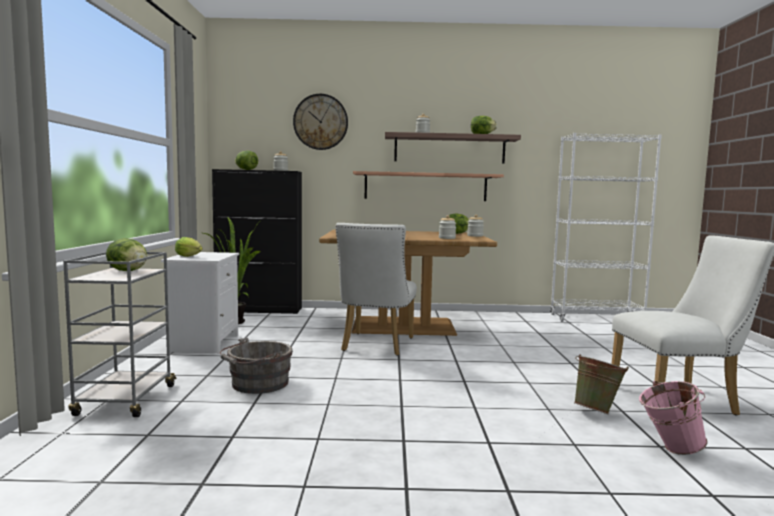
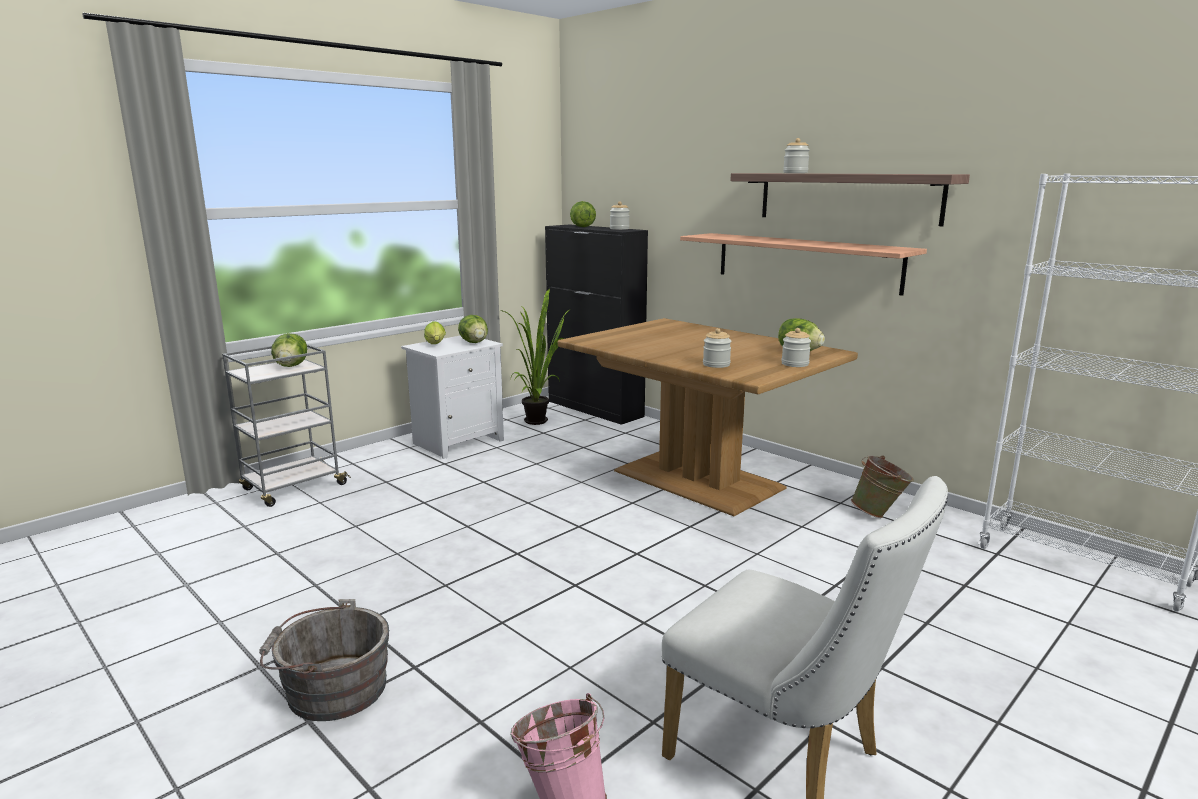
camera: 45 degrees right, 10 degrees up
(257, 384) = (397, 506): grey bucket -> grey bucket (331, 689)
(320, 122) = (672, 156): wall clock -> none
(375, 346) = (598, 498): white chair -> none
(482, 135) = (894, 173): lettuce -> lettuce (474, 343)
(597, 411) = (618, 703): green bucket -> green bucket (879, 514)

